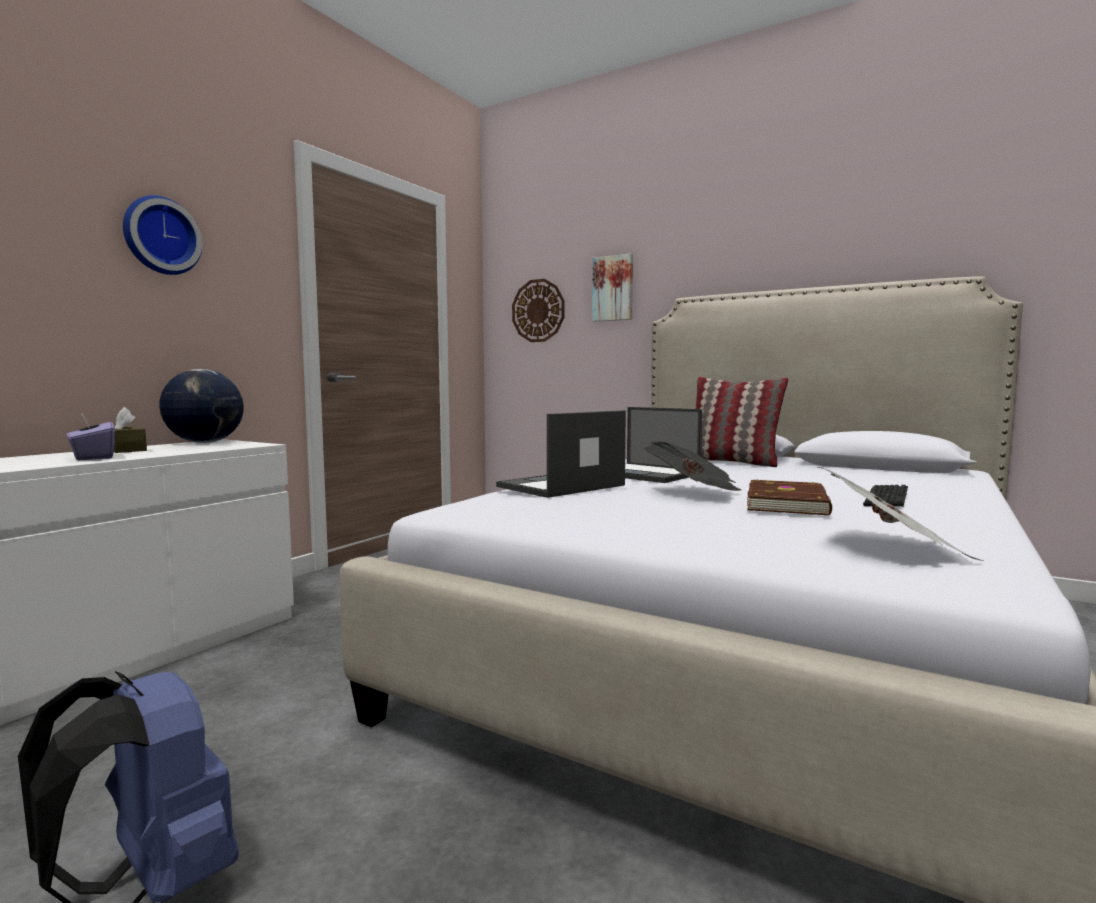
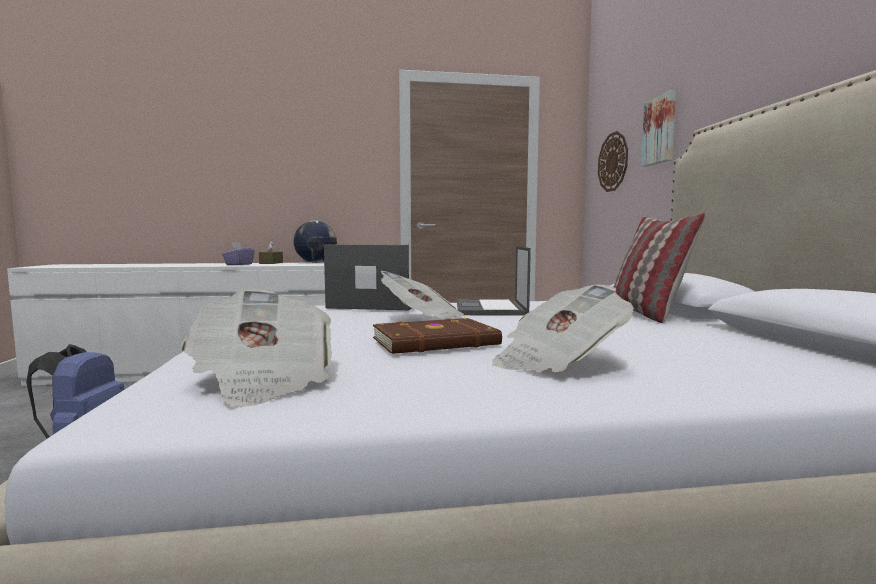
camera: 50 degrees right, 0 degrees up
(160, 236) = (308, 147): wall clock -> none
(886, 498) = (557, 362): keyboard -> newspaper

